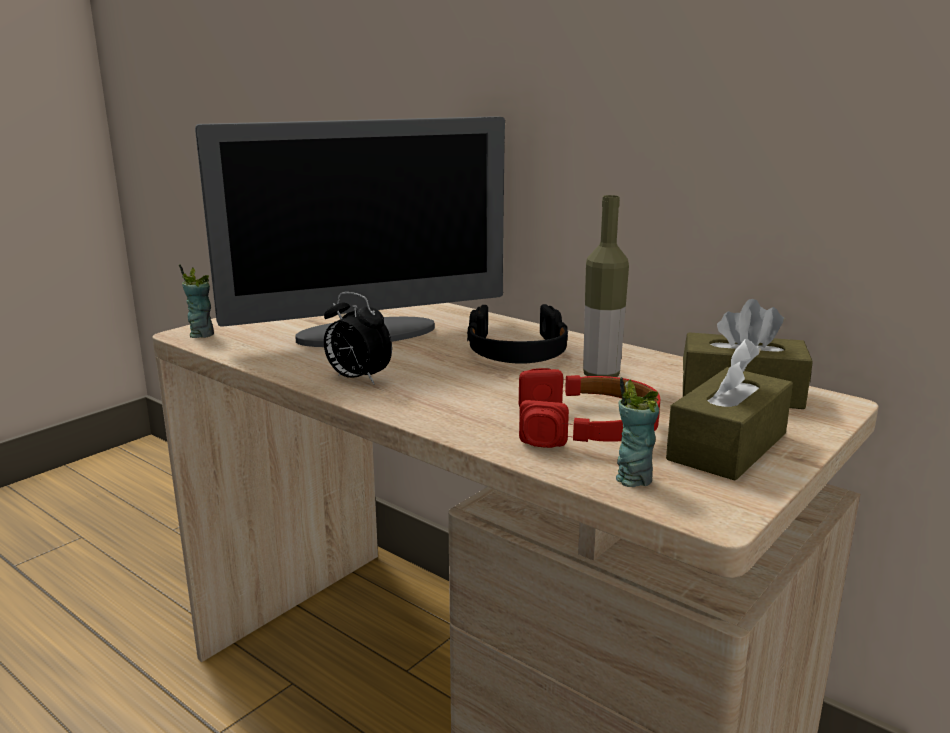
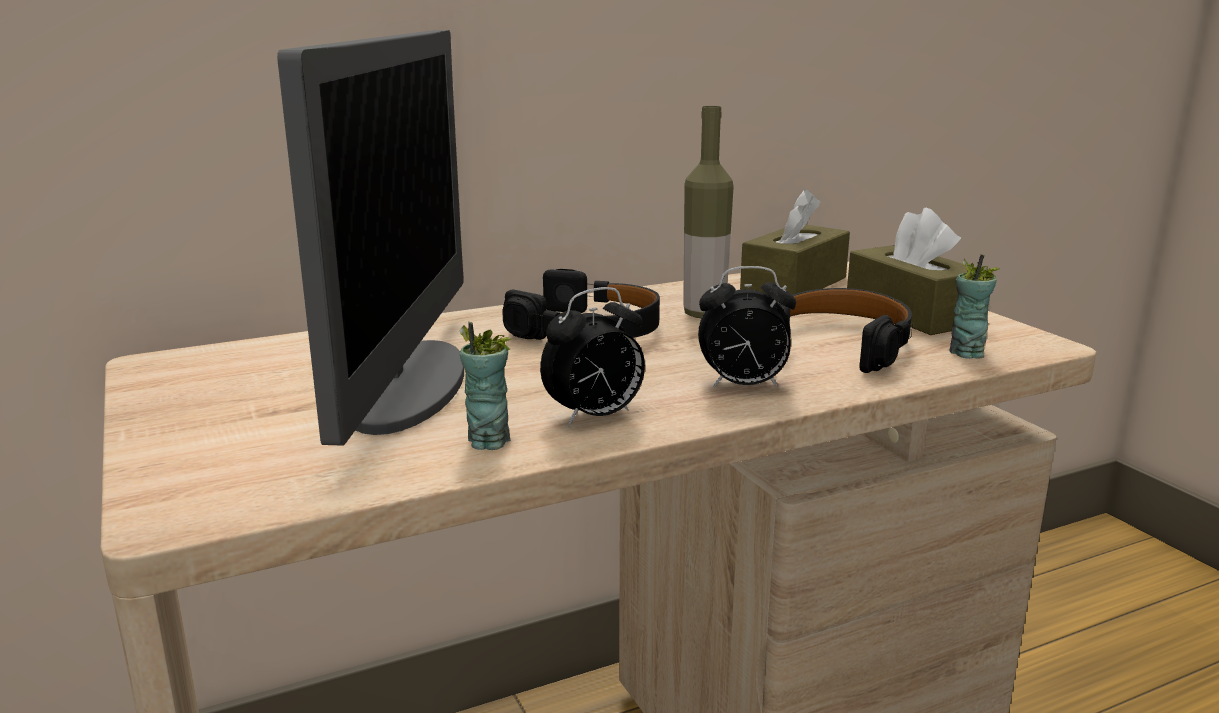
camera: 65 degrees left, 0 degrees up
(201, 334) = (200, 505): cup -> cup (488, 440)
(450, 407) = (743, 386): none -> alarm clock
(587, 427) = (839, 344): red headphones -> black headphones

